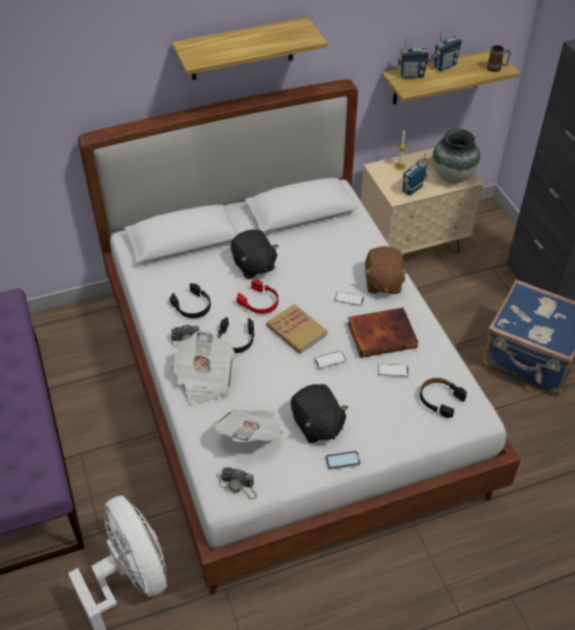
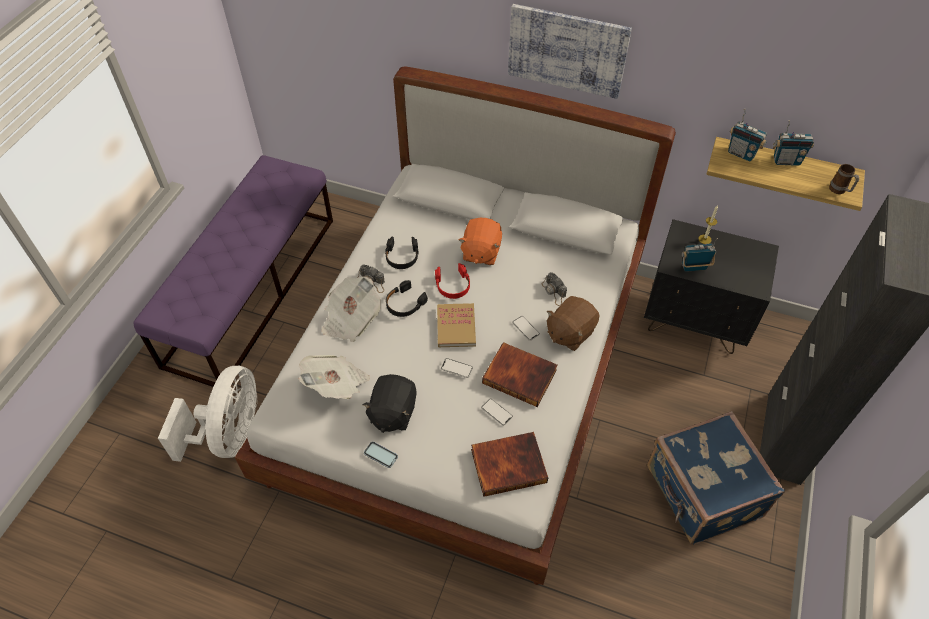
camera: 40 degrees right, 5 degrees up
(239, 486) = (290, 417): camera -> camera (554, 292)
(242, 49) = (567, 50): shelf -> picture
(253, 265) = (480, 252): black plush toy -> orange plush toy
(412, 244) = (694, 321): beige nightstand -> black nightstand
(440, 399) = (508, 464): black headphones -> book
(452, 177) = (745, 277): vase -> none

